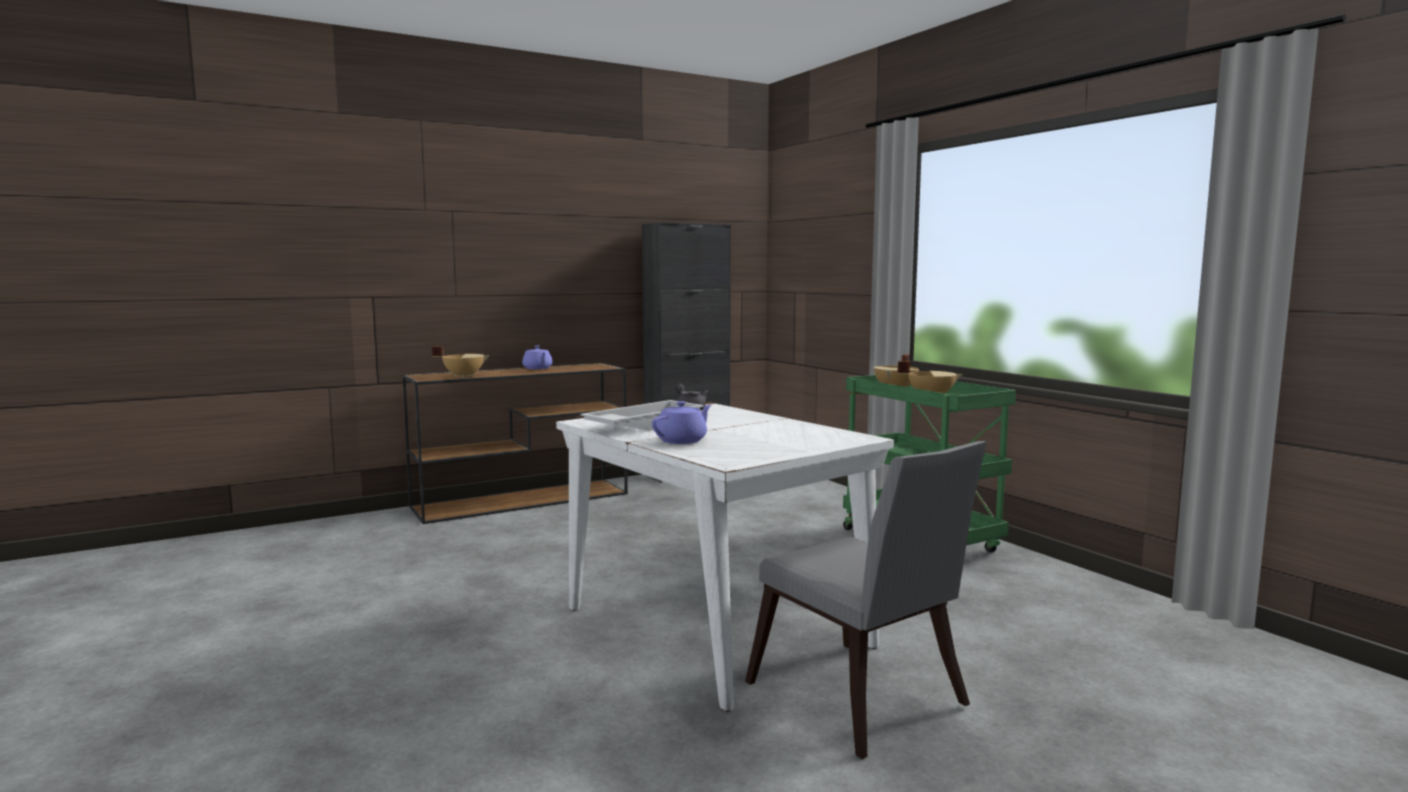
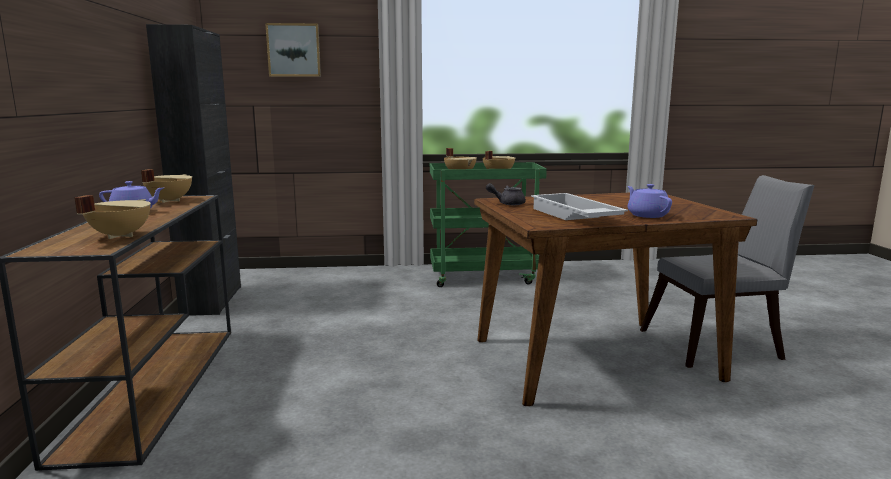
camera: 65 degrees left, 5 degrees up
(587, 366) = (168, 201): none -> beige cooking pot
(713, 625) = (592, 359): white dining table -> brown dining table
(823, 233) = (294, 50): none -> picture

